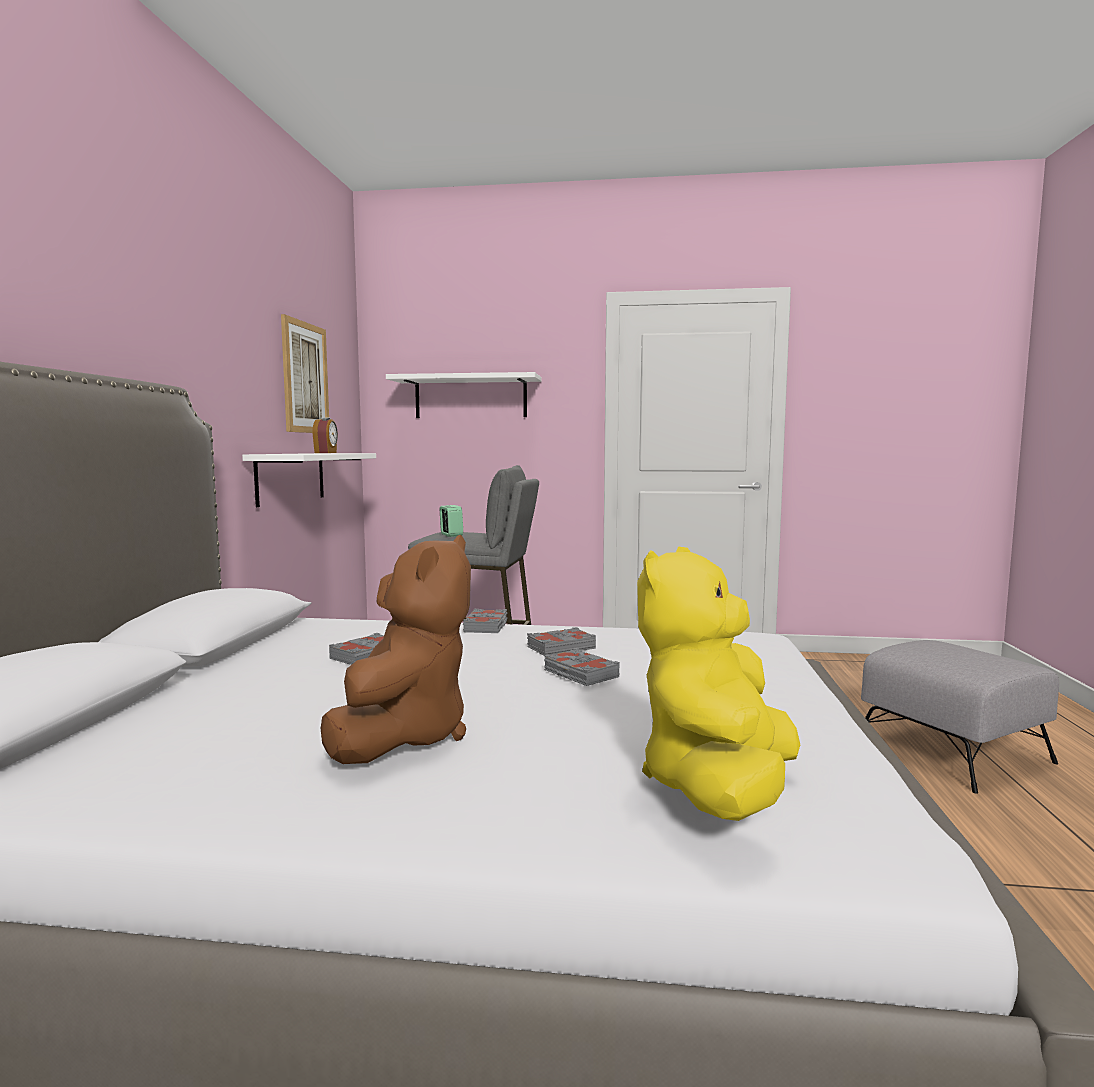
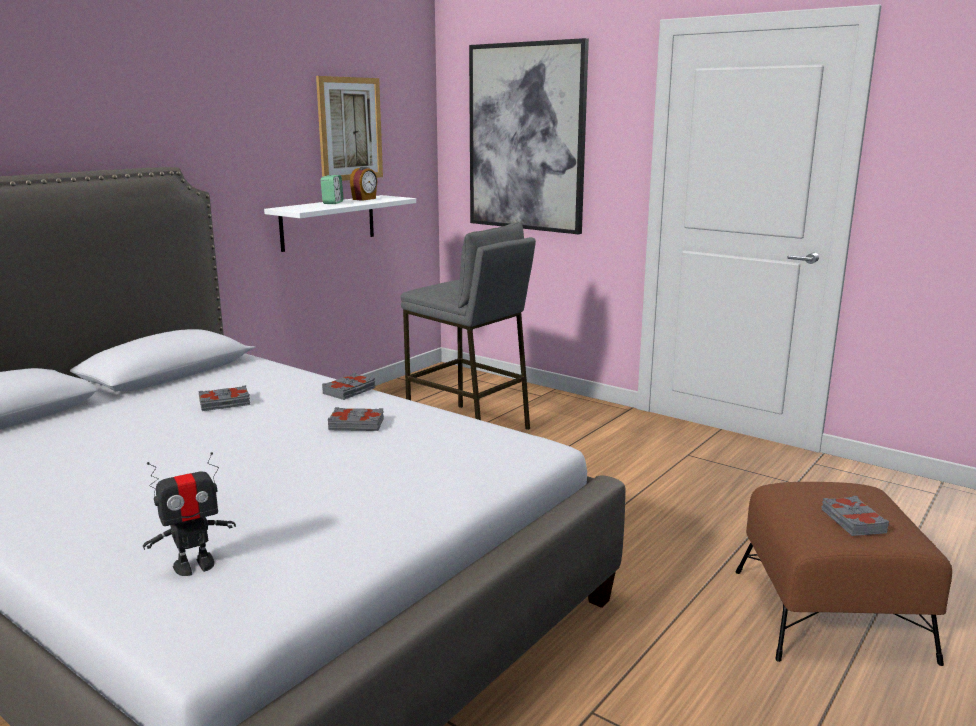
camera: 30 degrees right, 10 degrees up
(403, 736) = (124, 475): brown plush toy -> none
(451, 535) = (444, 288): alarm clock -> alarm clock (332, 203)
(470, 397) = (526, 138): white shelf -> picture
(580, 674) = (319, 453): grey book -> grey book (852, 521)
(717, 789) = (194, 565): yellow plush toy -> toy robot
(950, 751) = (830, 613): grey ottoman -> brown ottoman

